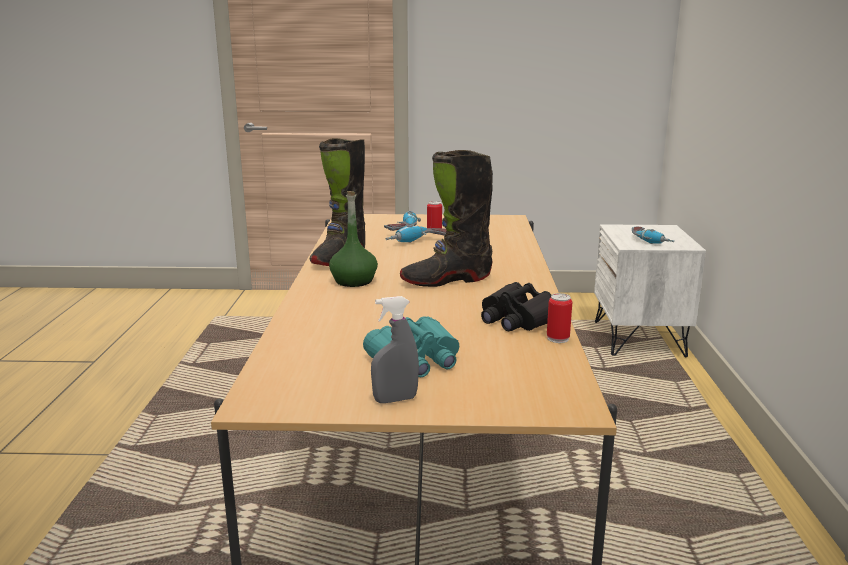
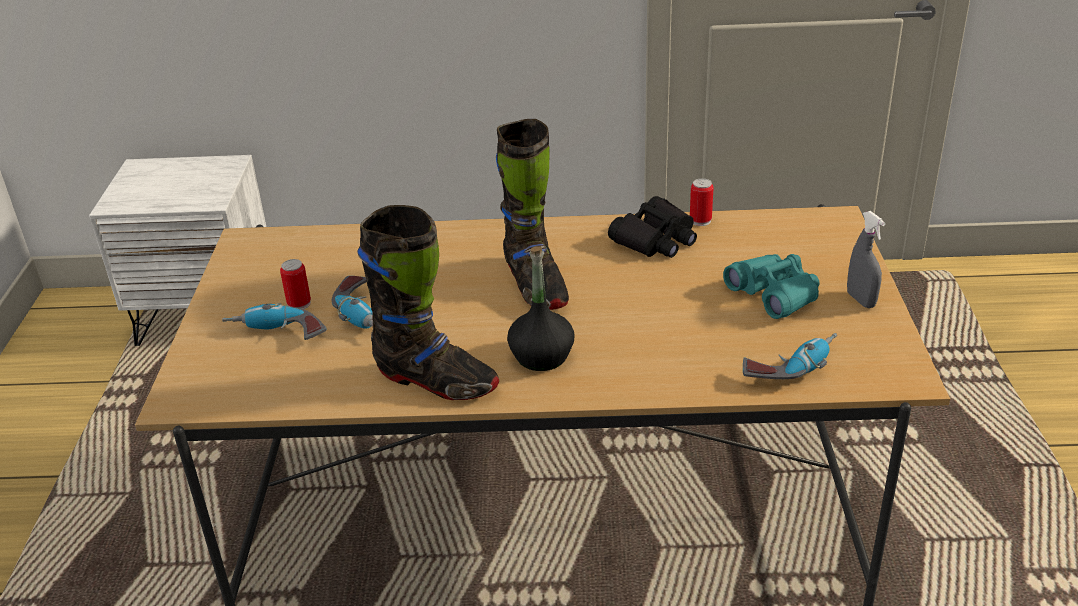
camera: 90 degrees left, 15 degrees up
(354, 281) = (541, 356): green bottle -> black bottle
(651, 241) = (200, 184): power drill -> power drill (791, 367)

